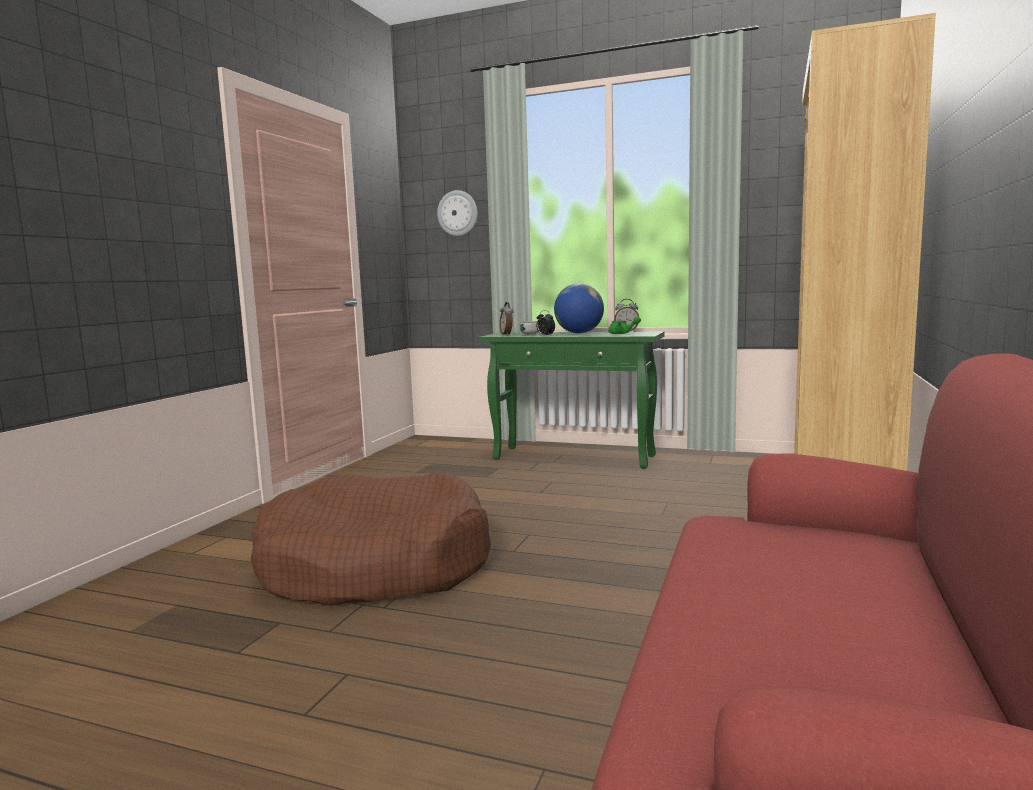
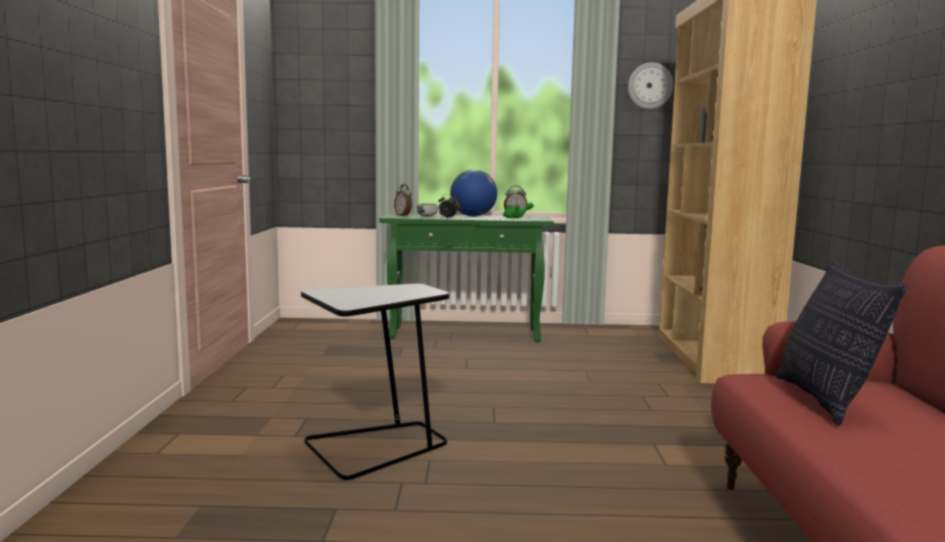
camera: 20 degrees left, 0 degrees up
(375, 566) = (376, 447): brown dog bed -> black side table
(458, 213) = (338, 91): wall clock -> wall clock (650, 86)
(768, 557) = (825, 401): none -> pillow

